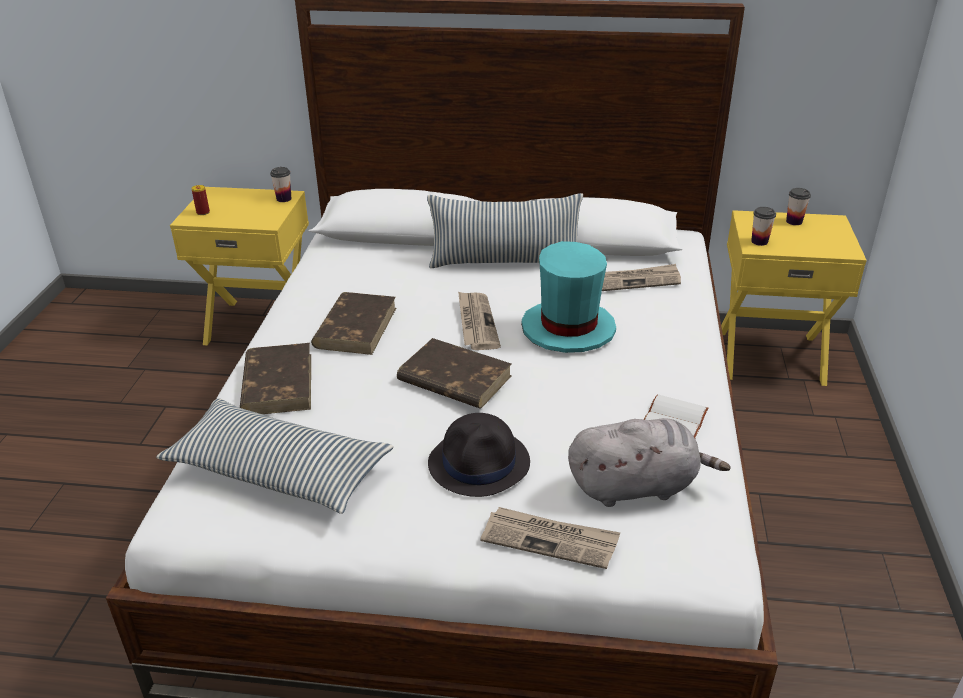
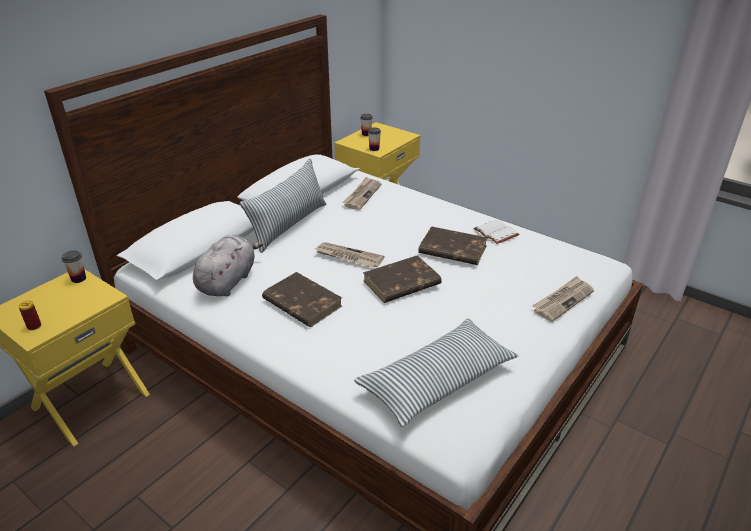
camera: 60 degrees left, 0 degrees up
(277, 383) = (336, 355): brown book -> brown book (452, 249)
(480, 463) = (486, 301): black hat -> none
(567, 329) = (387, 231): turquoise hat -> none
(637, 486) = (538, 262): grey plush toy -> grey plush toy (228, 281)

